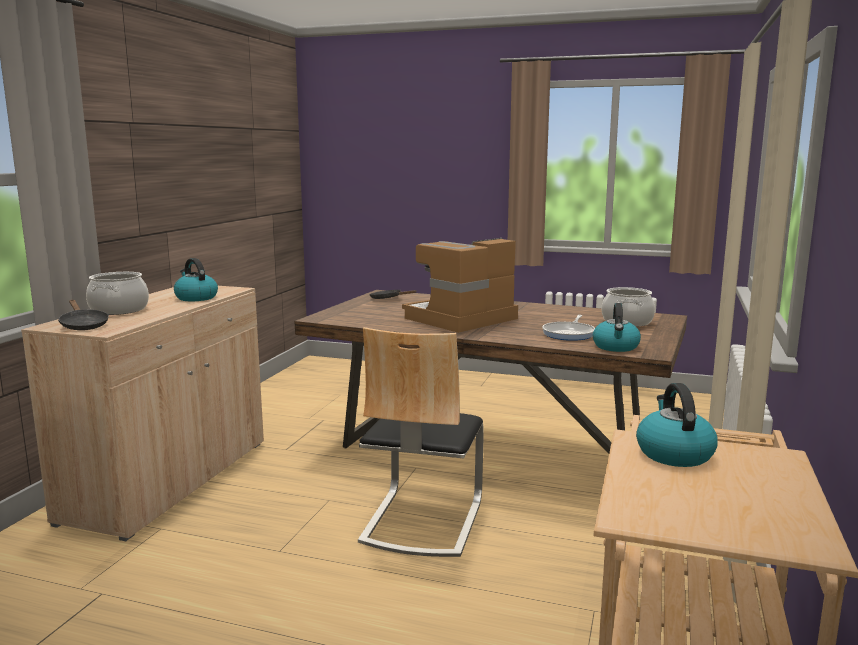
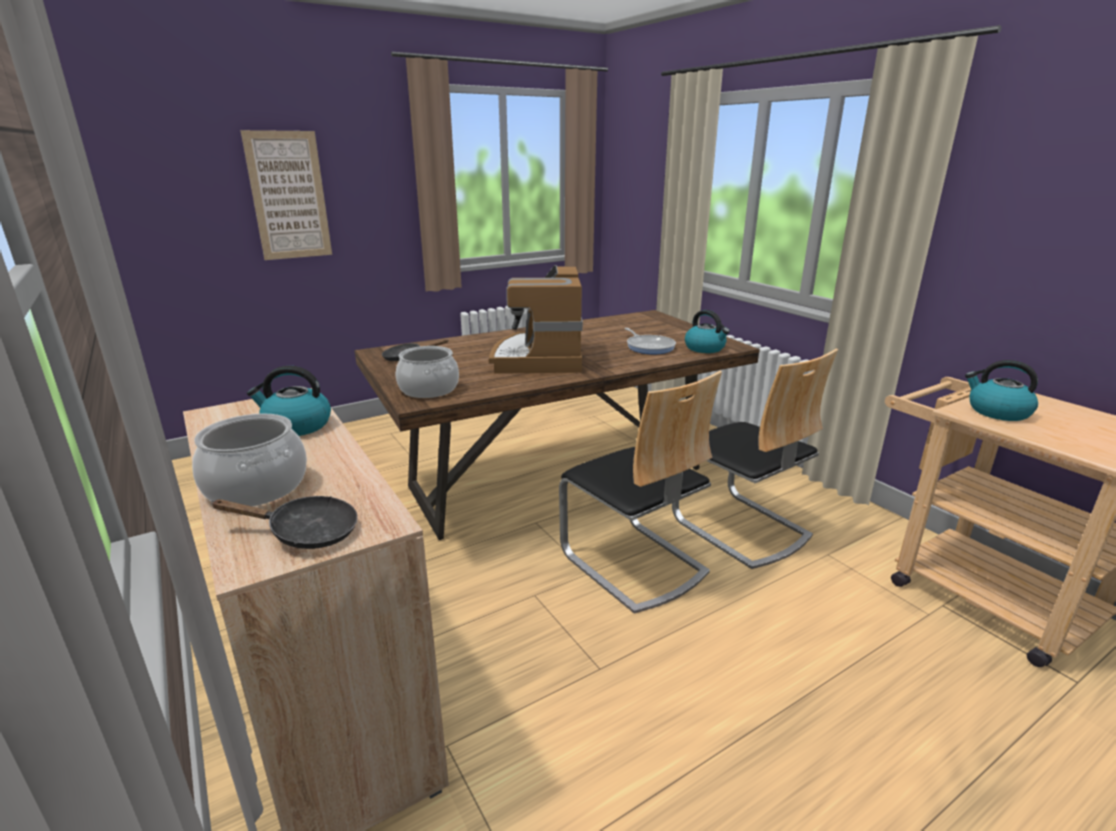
camera: 50 degrees left, 10 degrees up
(413, 173) = (289, 196): none -> picture
(559, 550) = (740, 527): none -> chair
(627, 322) = (645, 325): cooking pot -> cooking pot (429, 389)

